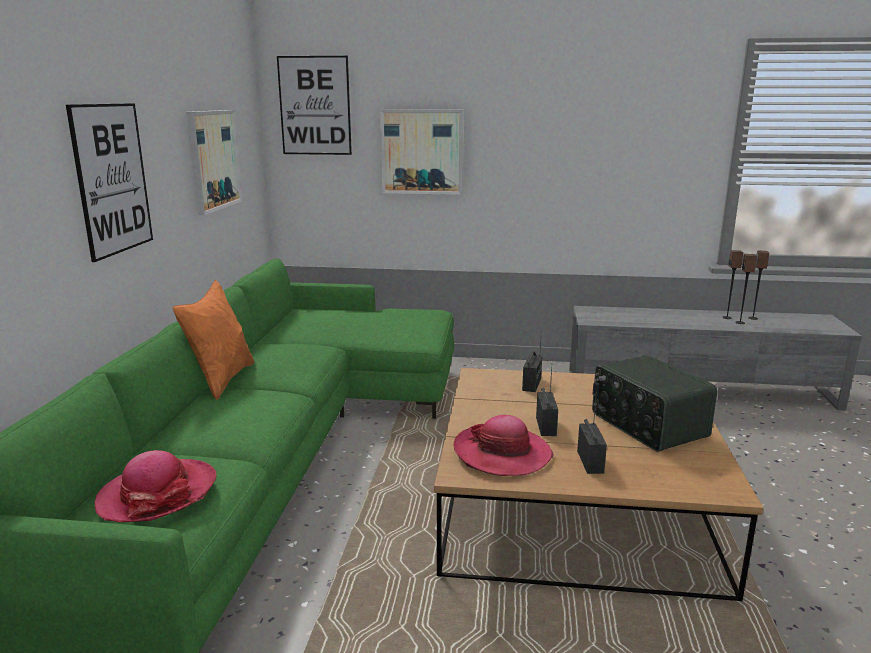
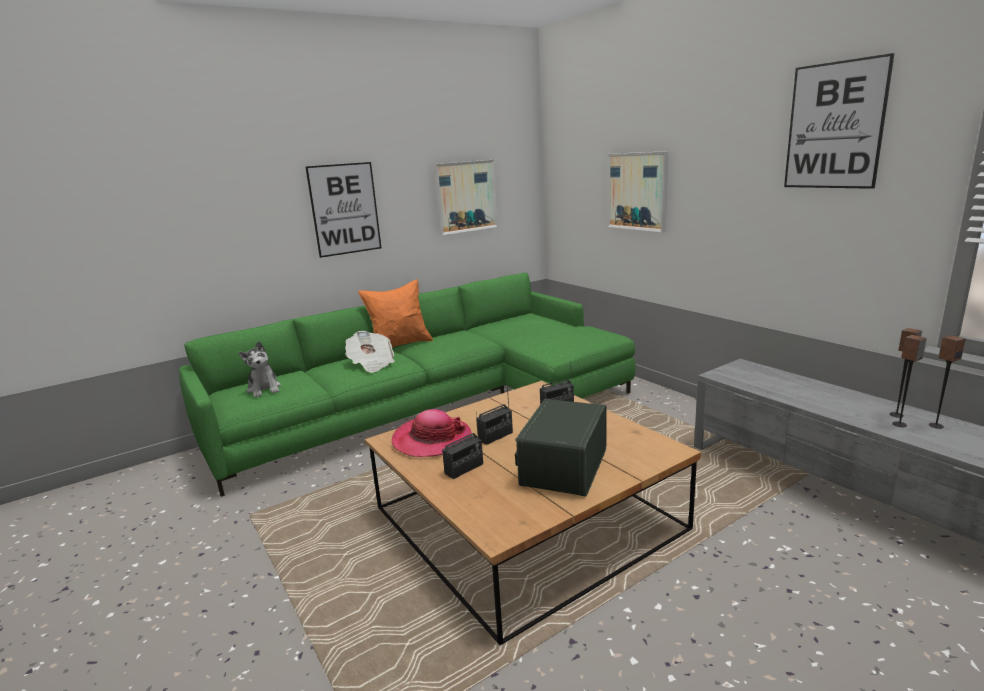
camera: 50 degrees right, 0 degrees up
(158, 494) = (264, 389): hat -> plush toy
(245, 409) = (371, 364): none -> newspaper
(315, 106) = (571, 152): picture -> picture (834, 126)

